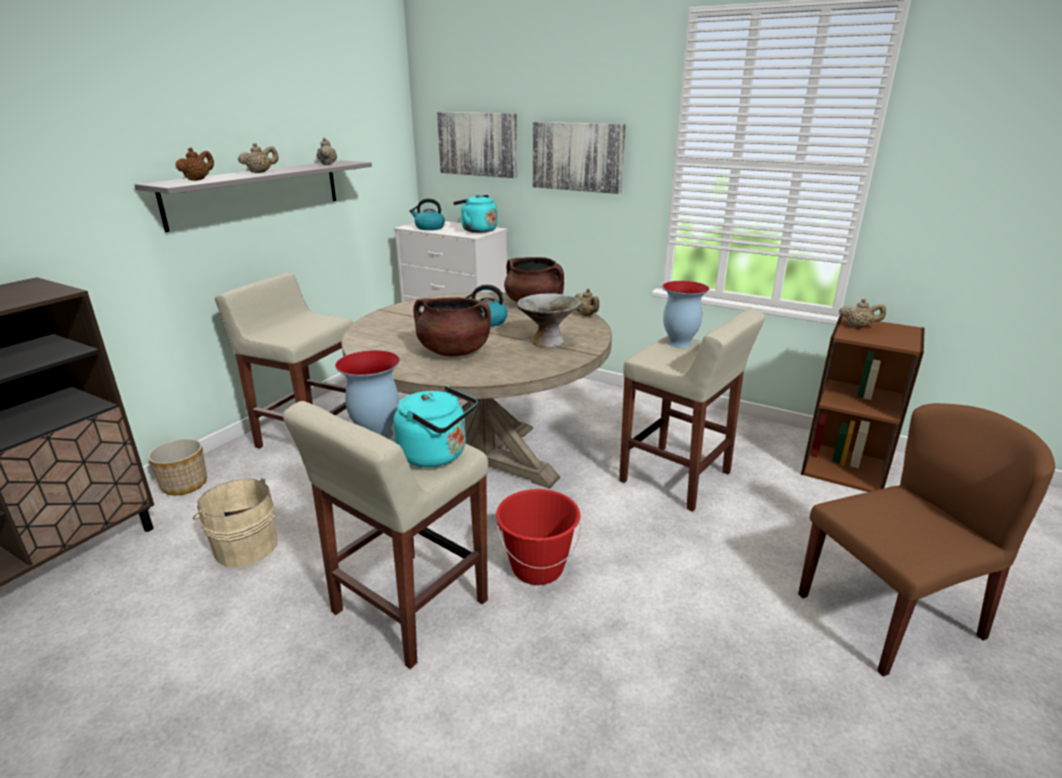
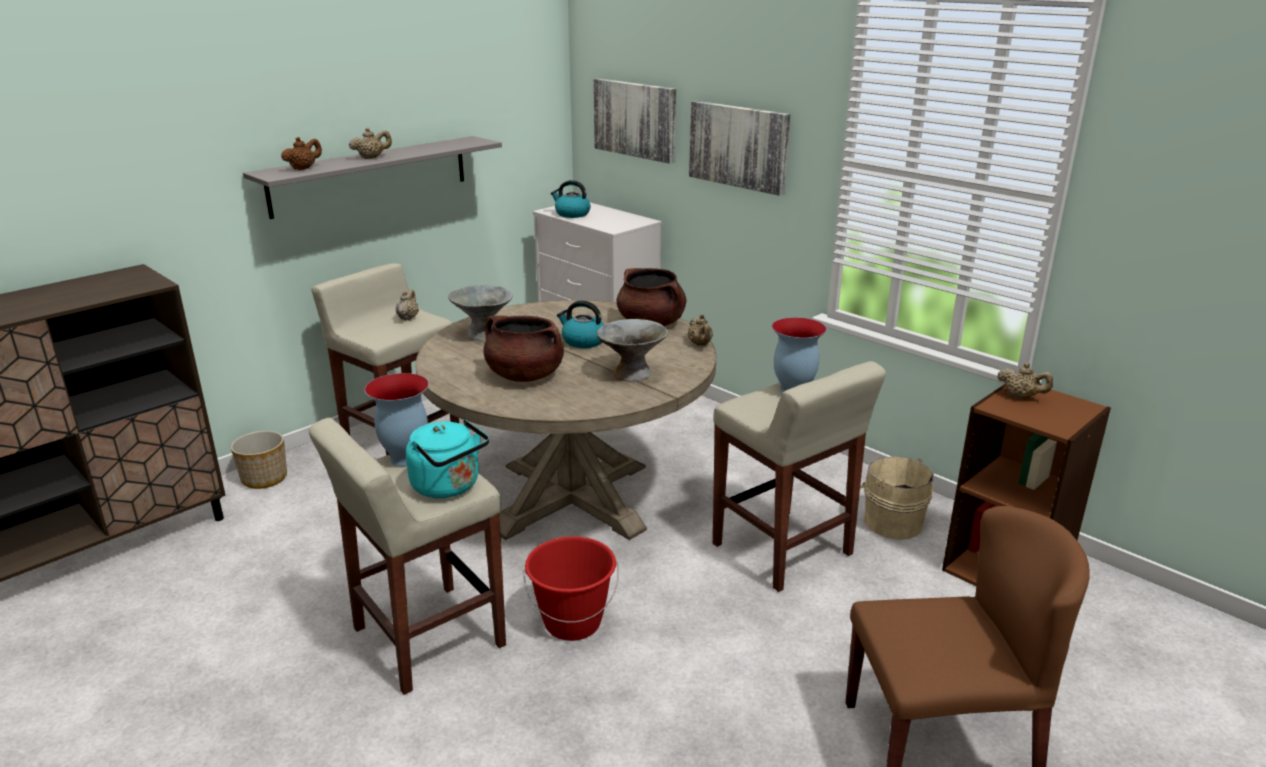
camera: 15 degrees right, 0 degrees up
(245, 546) = (298, 550): beige bucket -> beige bucket (891, 522)
(328, 164) = (452, 144): beige teapot -> beige teapot (408, 318)
(394, 324) = (483, 335): none -> grey bowl
(477, 230) = (623, 222): turquoise kettle -> none

